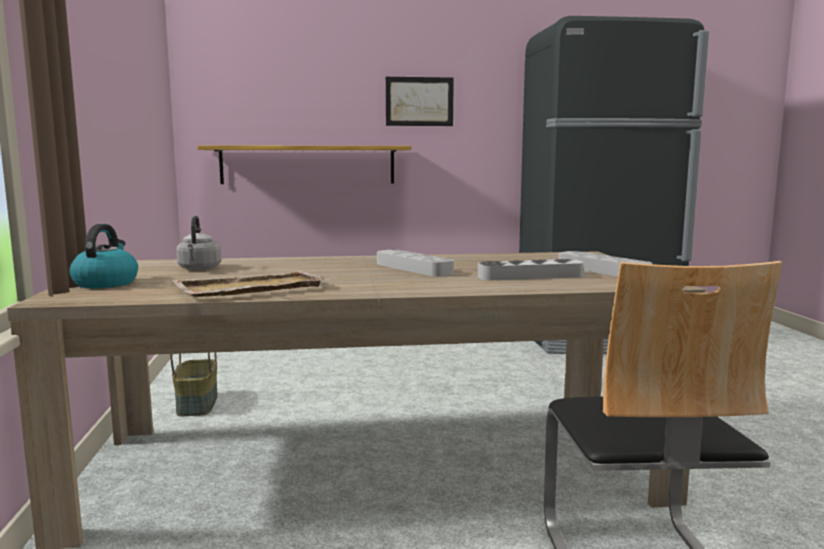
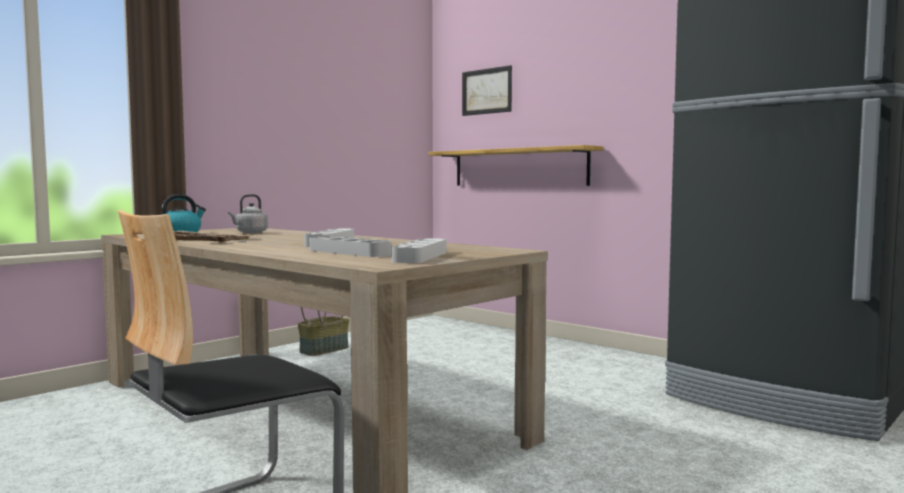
camera: 50 degrees right, 5 degrees down
(419, 101) = (616, 98): picture -> picture (486, 91)

